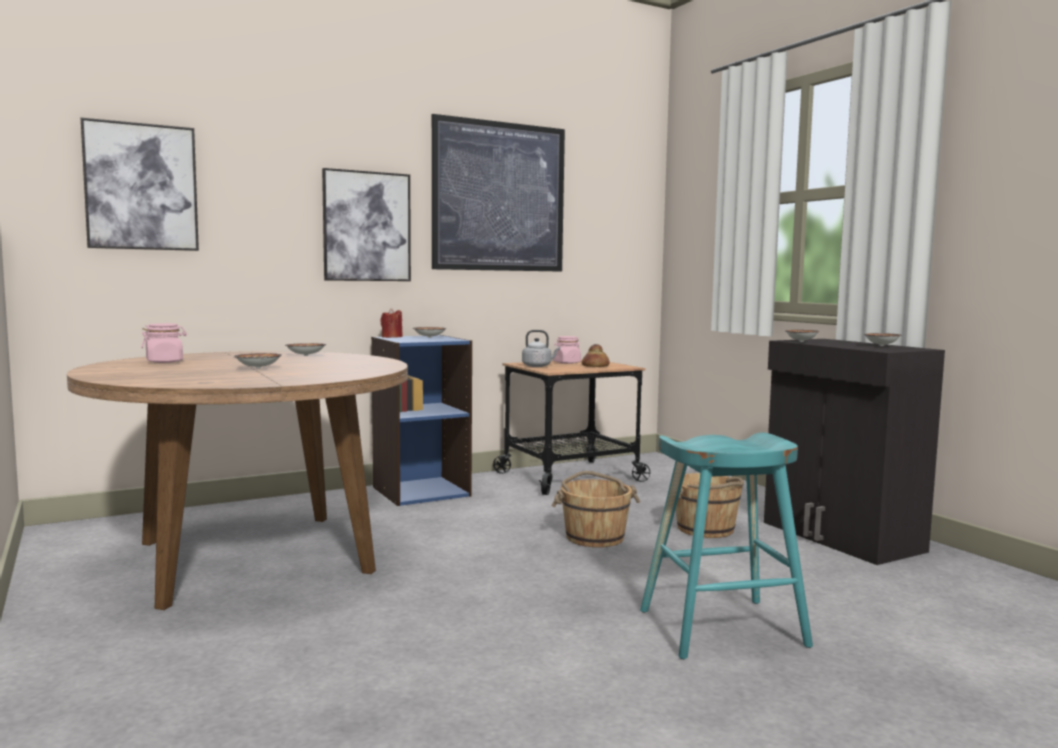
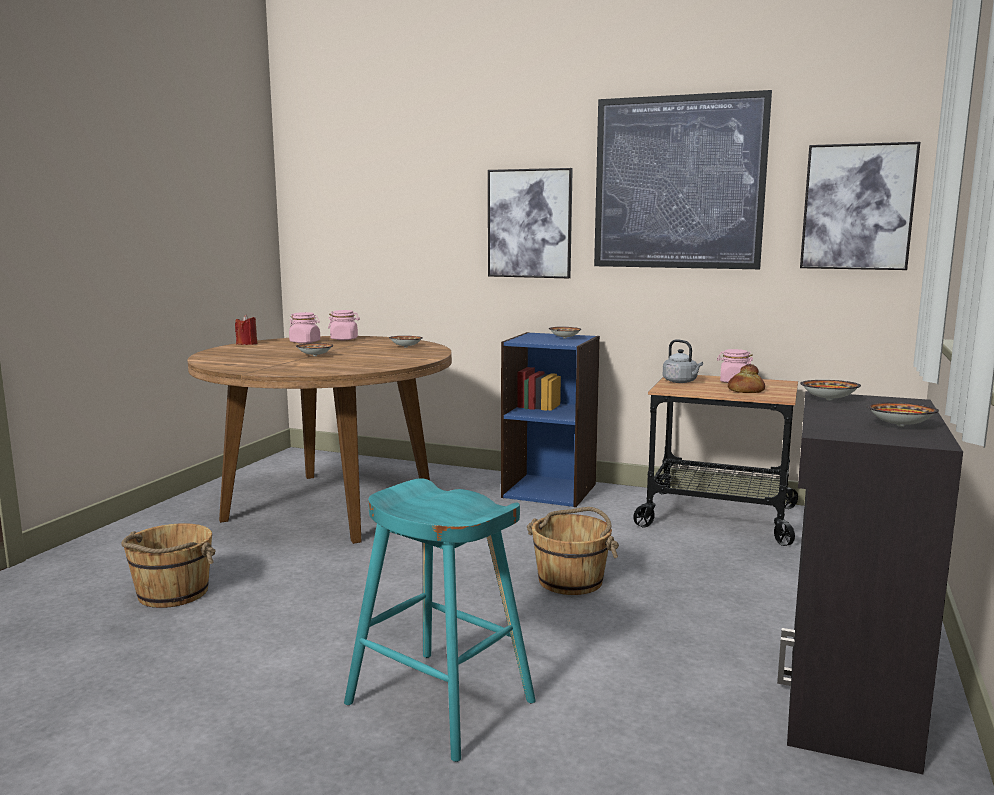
camera: 50 degrees right, 5 degrees up
(141, 187) = (355, 199): picture -> picture (857, 207)
(195, 356) = (344, 339): none -> pink jar
(391, 337) = (534, 334): red candle -> red candle (247, 344)
(706, 529) = (700, 618): brown bucket -> brown bucket (172, 593)

